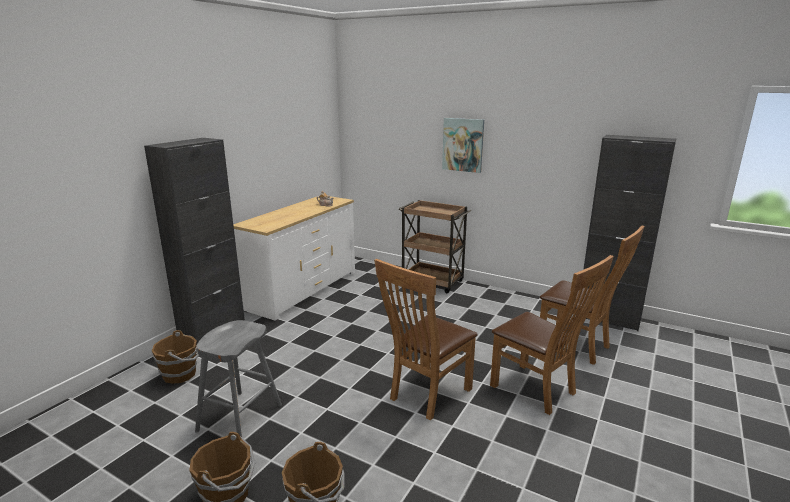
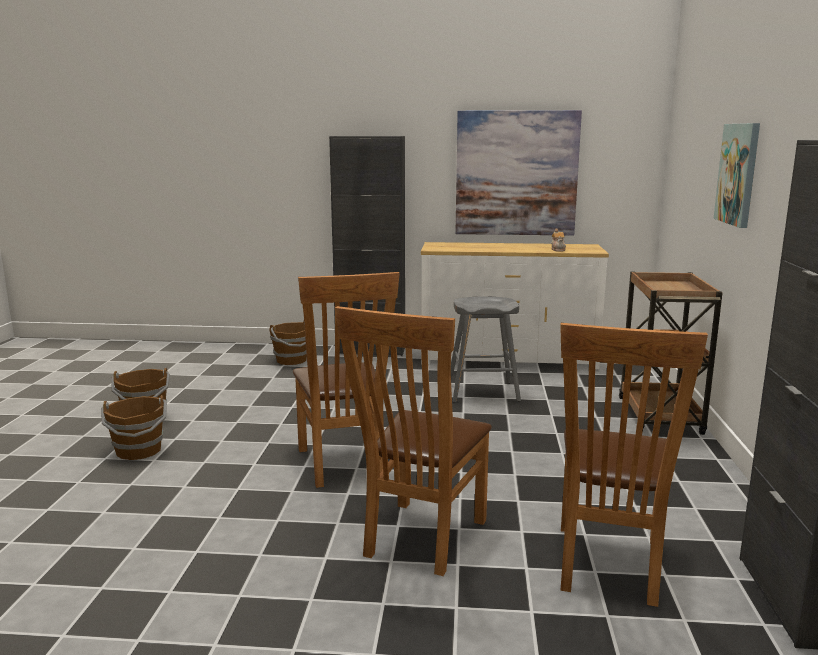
camera: 65 degrees right, 5 degrees down
(240, 418) = (244, 395): grey stool -> grey stool (482, 392)
(275, 156) = (516, 173): none -> picture
(426, 395) = (344, 466): brown chair -> brown chair turned 120 degrees counterclockwise

